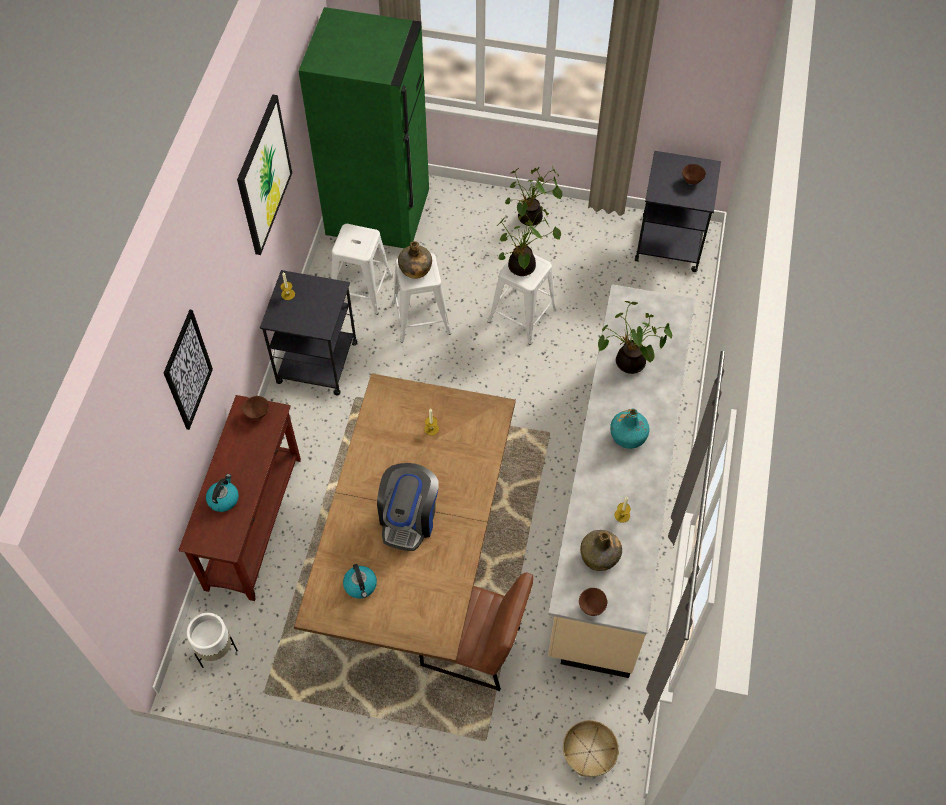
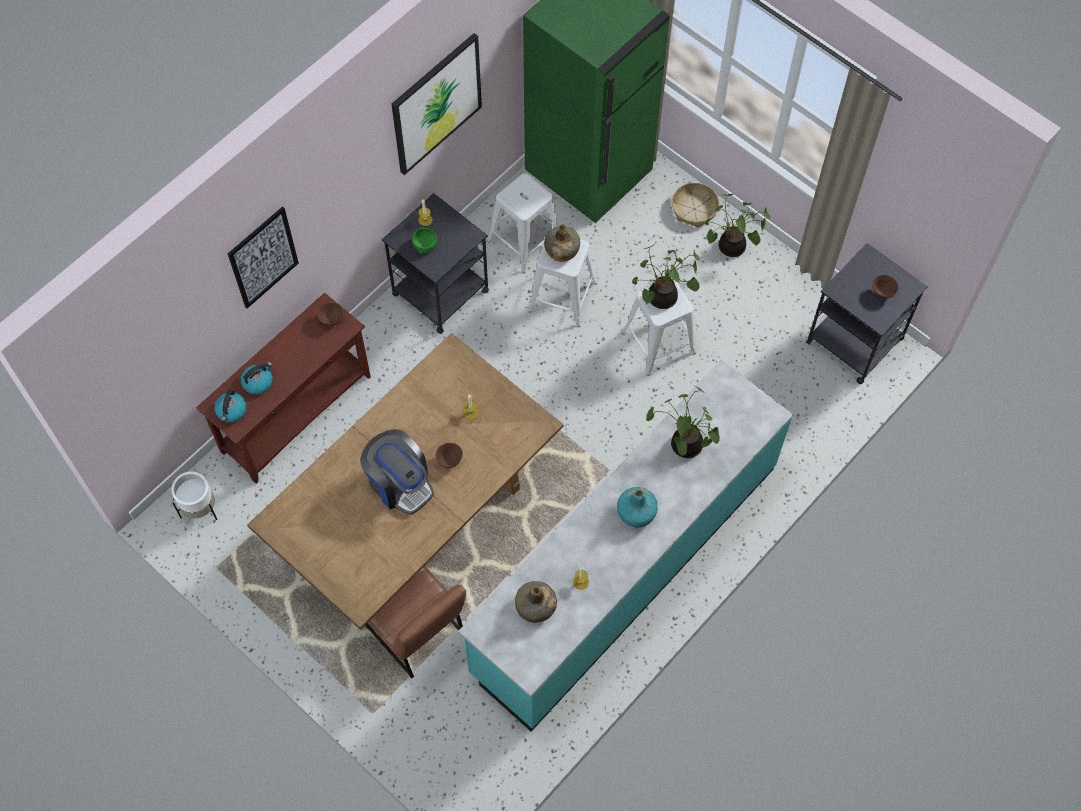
camera: 30 degrees right, 5 degrees up
(301, 314) = (425, 245): none -> green bowl
(361, 585) = (322, 520): kettle -> kettle (231, 411)
(409, 518) = (399, 483): coffee machine -> coffee machine turned 90 degrees counterclockwise
(589, 752) = (454, 774): basket -> basket (694, 209)
(591, 607) = (498, 647): brown bowl -> brown bowl (449, 460)
(613, 503) = (624, 568): beige counter -> turquoise counter

